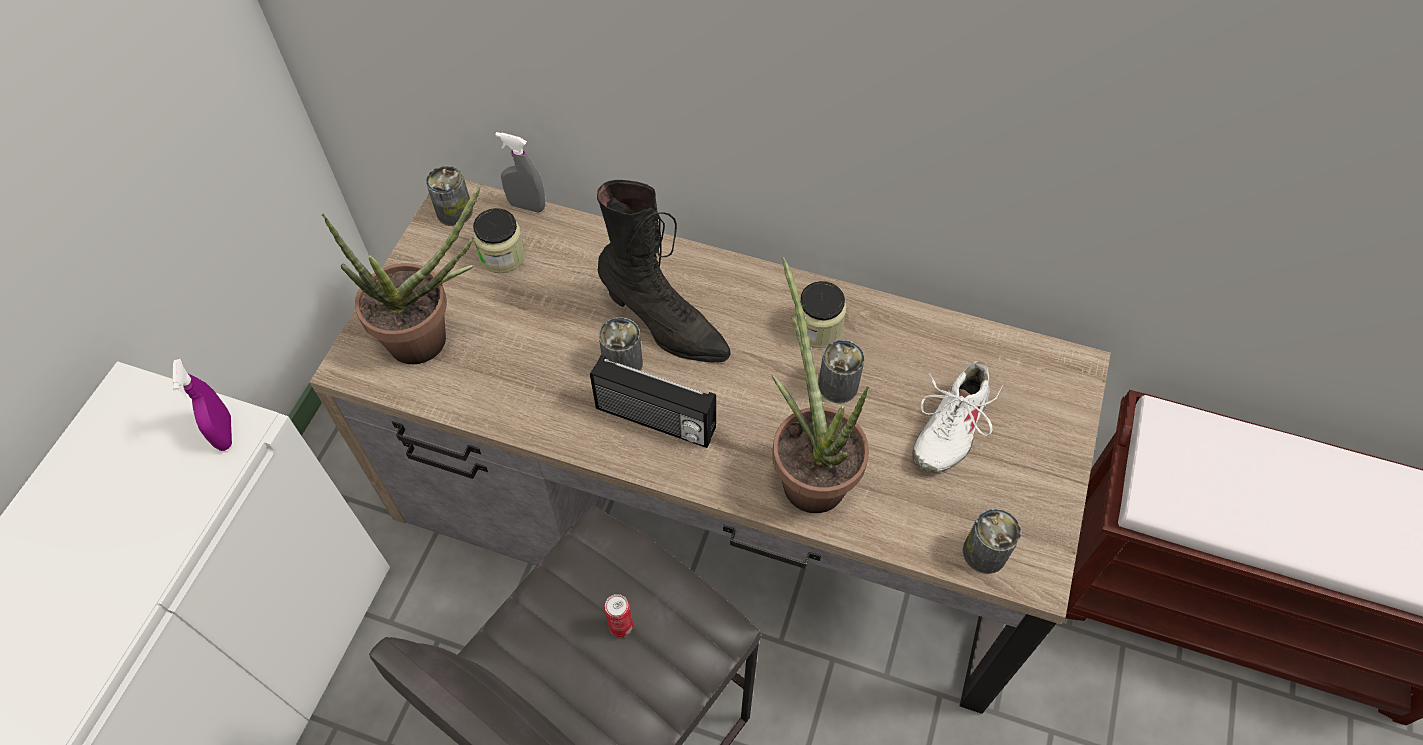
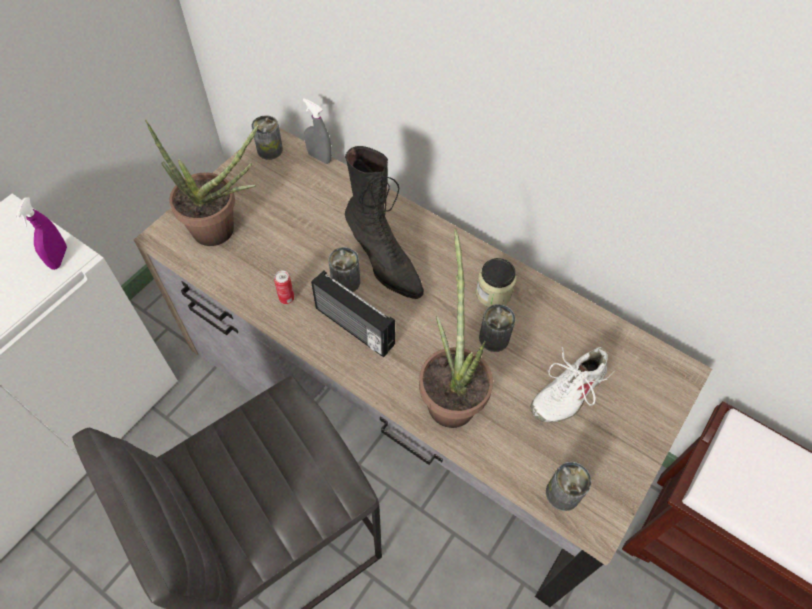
camera: 15 degrees right, 0 degrees up
(503, 256) = (291, 187): jar -> none
(621, 626) = (276, 468): can -> can (286, 298)

